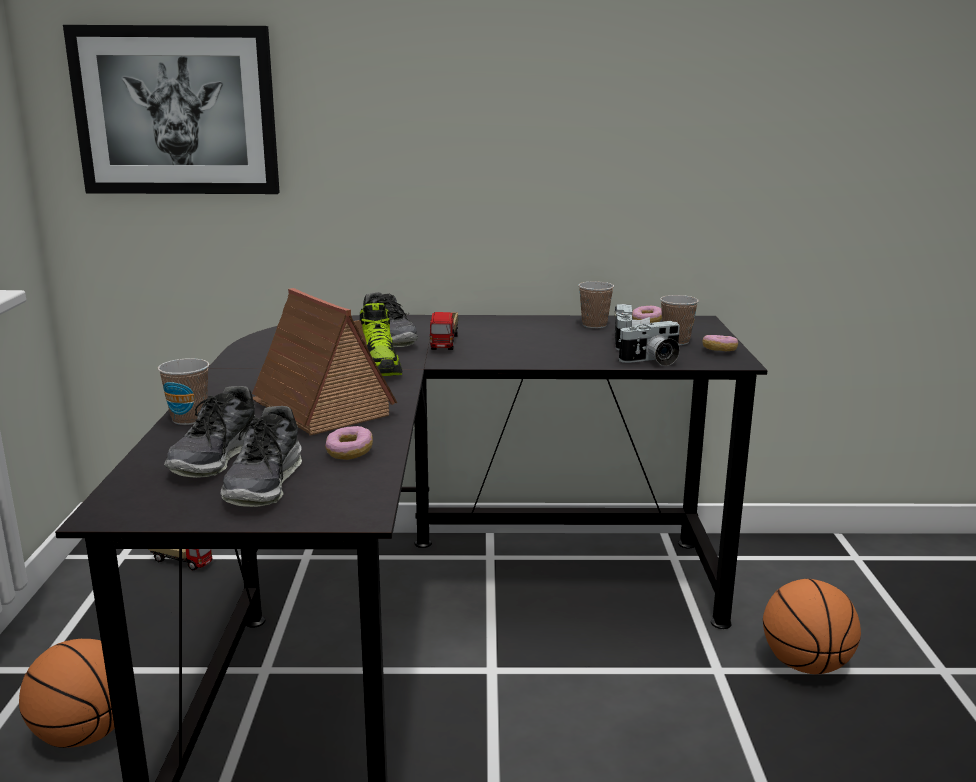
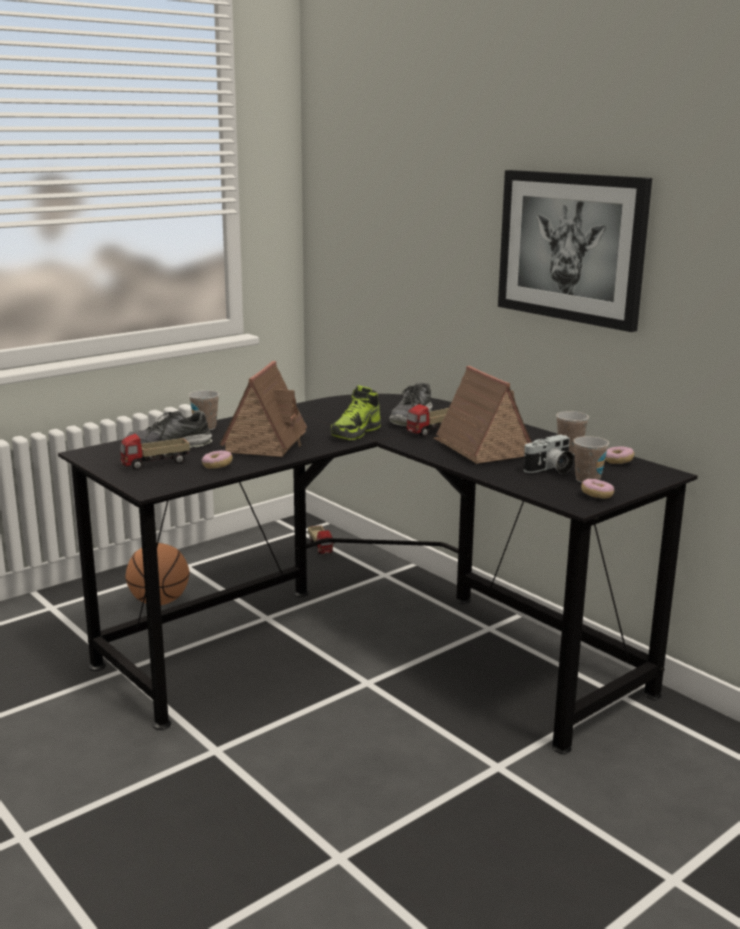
camera: 50 degrees right, 0 degrees up
(176, 111) = (367, 229): picture -> picture (571, 247)
(265, 482) = (155, 464): shoe -> toy truck
(528, 344) = (480, 448): none -> toy house
(652, 361) = (522, 484): camera -> none
(805, 665) = (566, 804): basketball -> none

